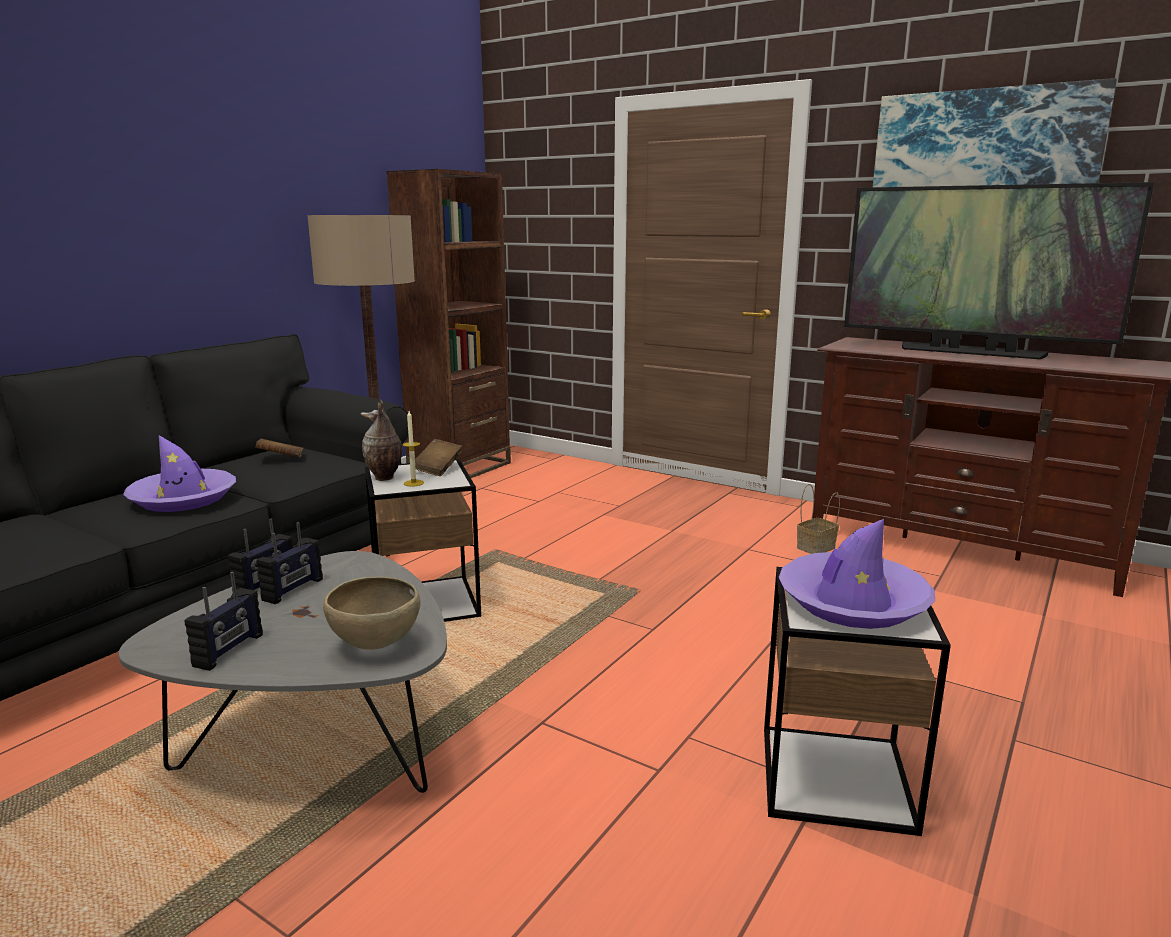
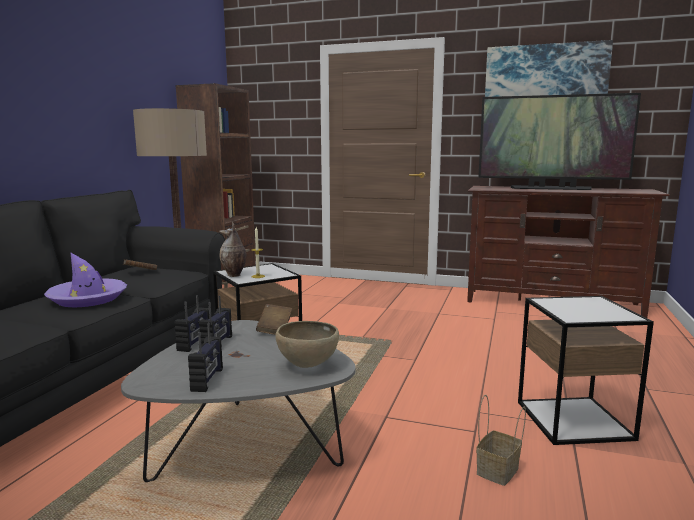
camera: 15 degrees left, 5 degrees down
(438, 469) = (265, 268): brown book -> brown book (275, 329)
(815, 548) = (476, 309): basket -> basket (498, 472)
(852, 602) = (584, 309): purple hat -> none

